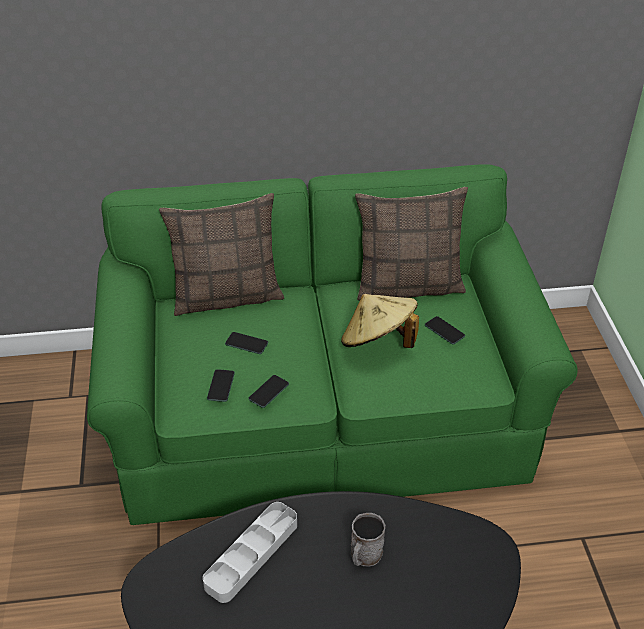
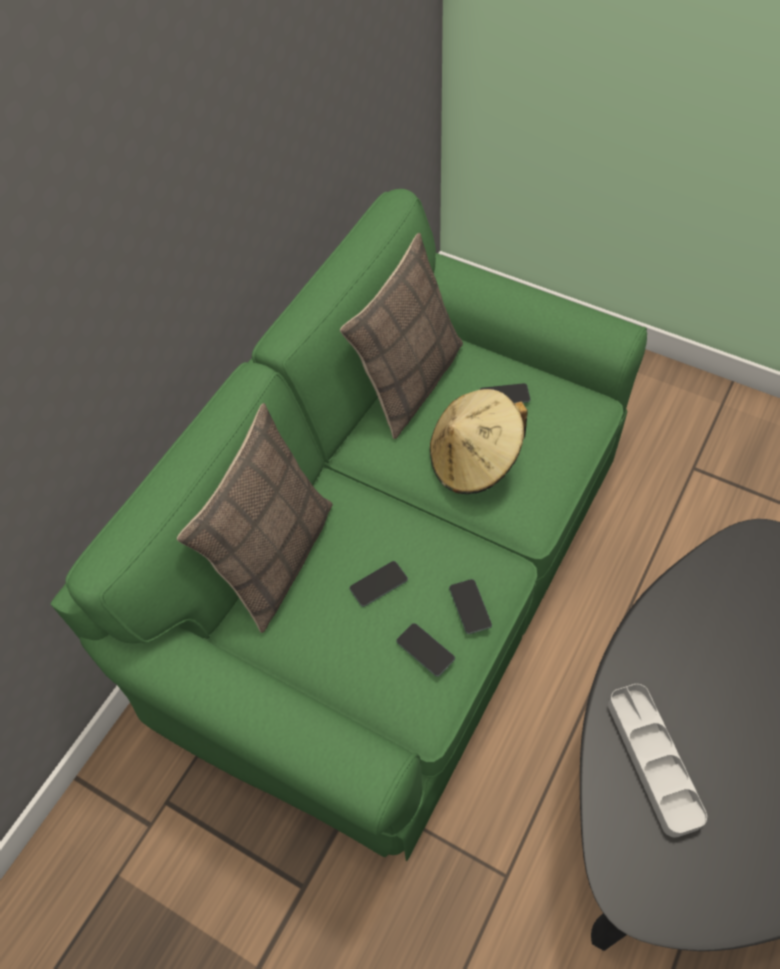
camera: 50 degrees left, 15 degrees up
(364, 556) = (717, 654): grey mug -> none

